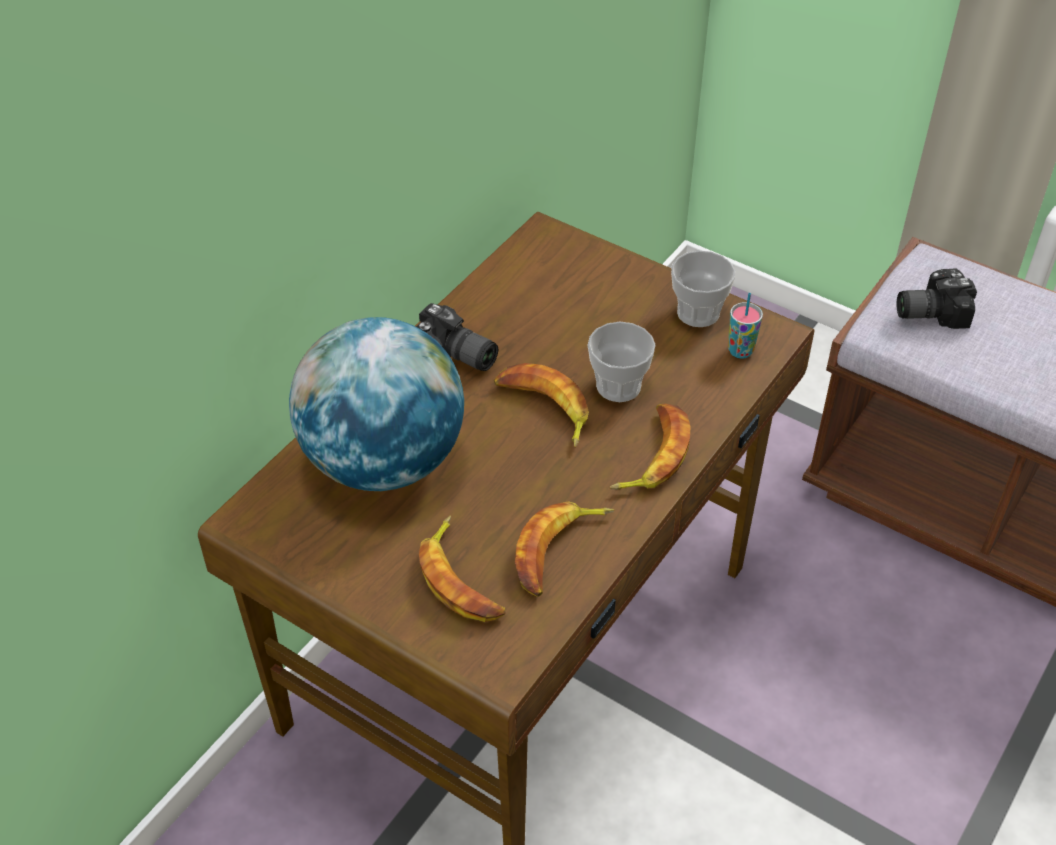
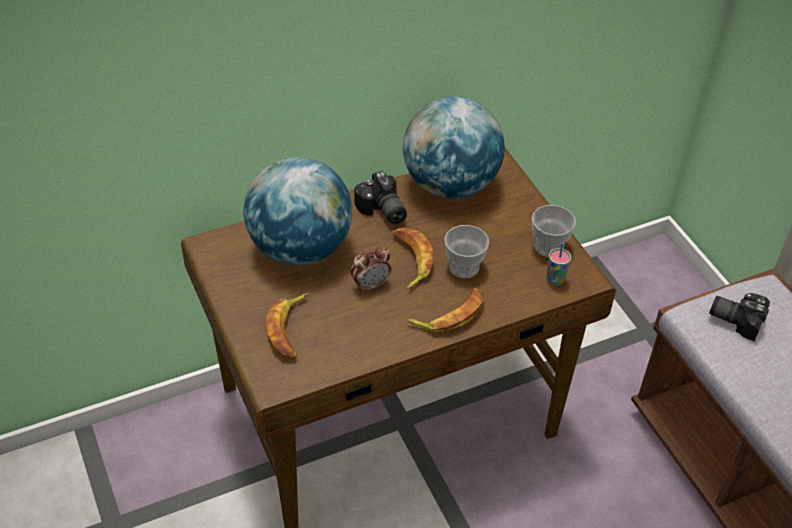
camera: 30 degrees right, 0 degrees up
(513, 288) = (450, 184): none -> globe
(520, 465) = (371, 285): none -> alarm clock
(558, 552) = (352, 341): banana -> none

